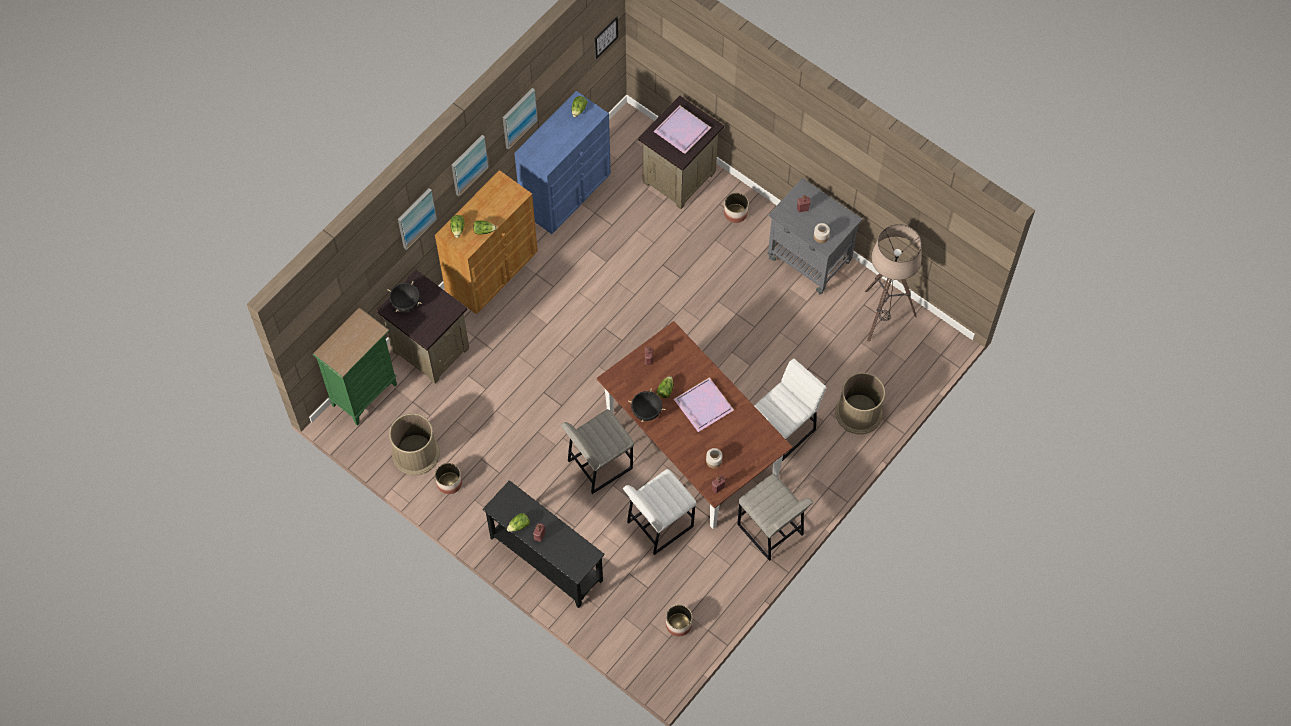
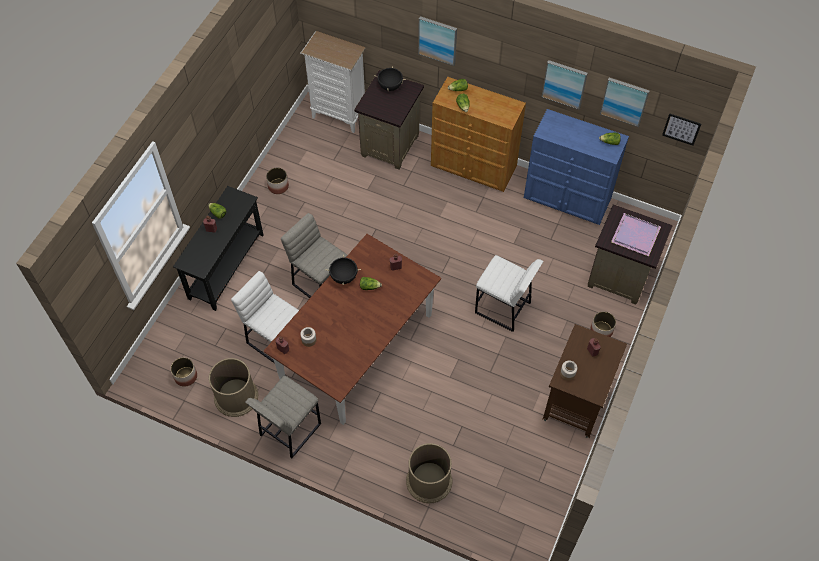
camera: 75 degrees right, 5 degrees down
(366, 395) = (339, 116): green dresser -> white dresser
(416, 453) = (298, 159): brown trash can -> brown trash can (236, 396)
(468, 165) = (501, 60): picture -> picture (624, 101)
(705, 405) = (363, 320): purple tray -> none
(784, 430) = (393, 419): white chair -> white chair (504, 308)
(809, 261) = (575, 403): grey cart -> brown cart
(883, 315) = (540, 481): floor lamp -> none

